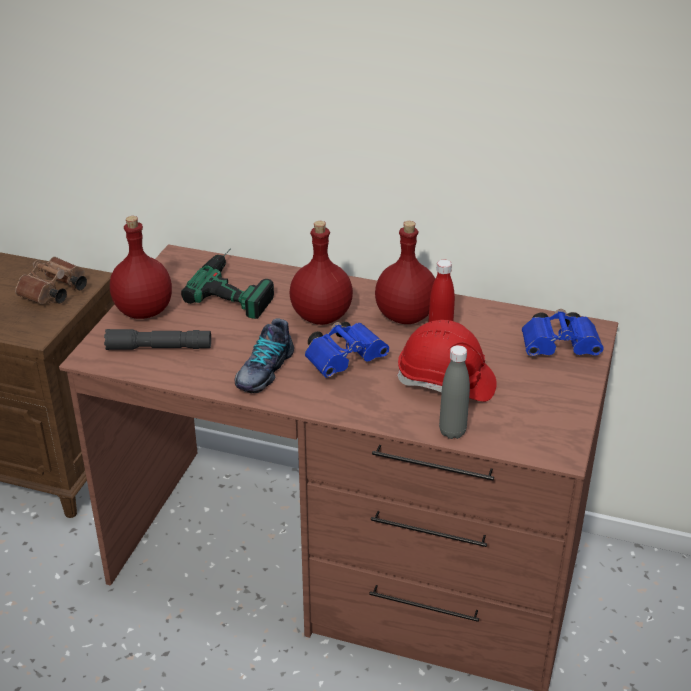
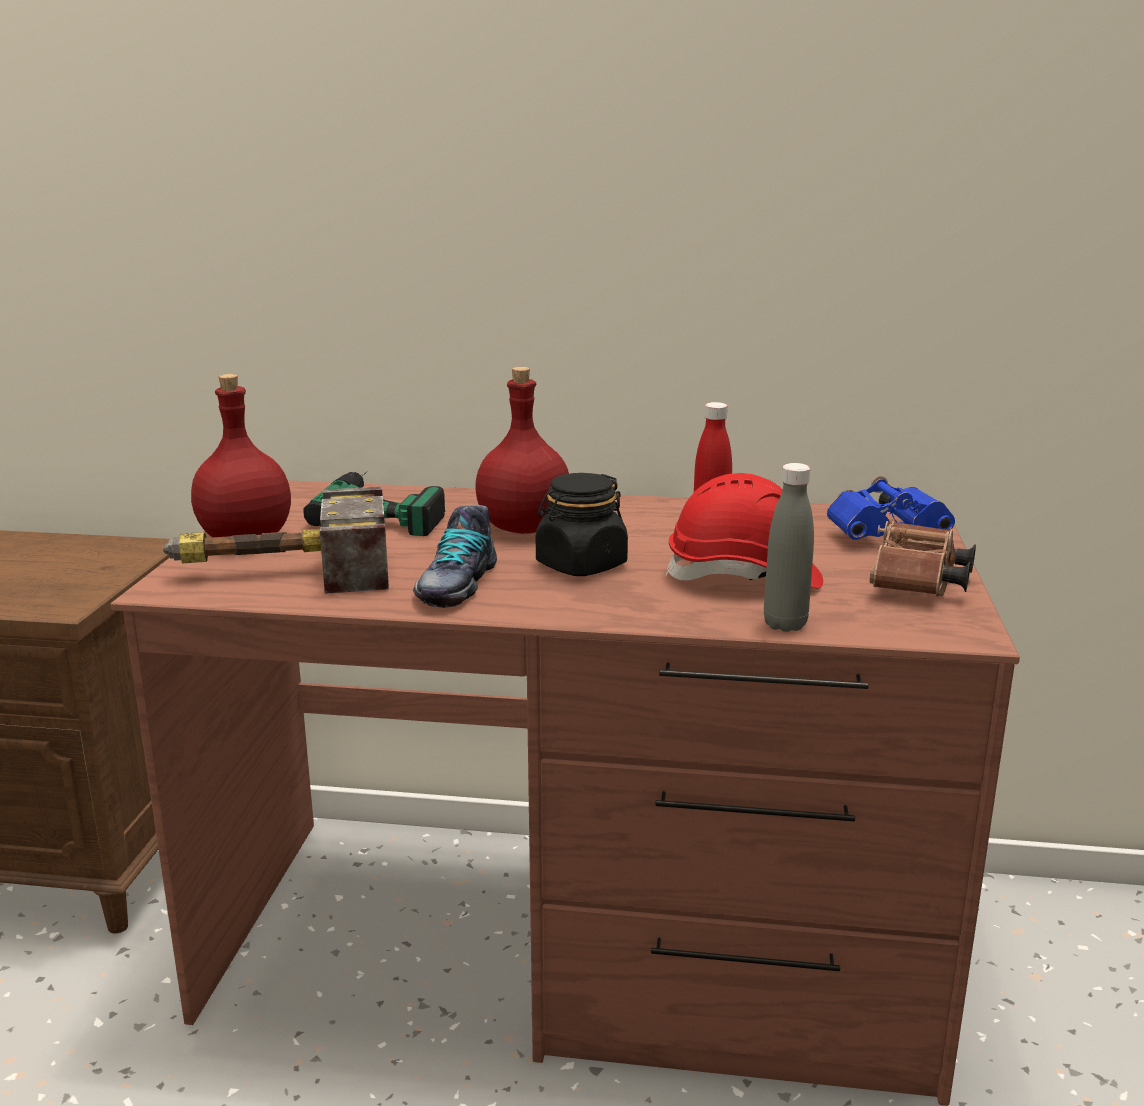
camera: 10 degrees left, 15 degrees down
(53, 293) = (92, 564): brown binoculars -> brown binoculars (917, 585)
(159, 347) = (278, 572): grey flashlight -> hammer
(346, 360) = (581, 565): blue binoculars -> black jar
(406, 317) = (648, 521): red bottle -> none

